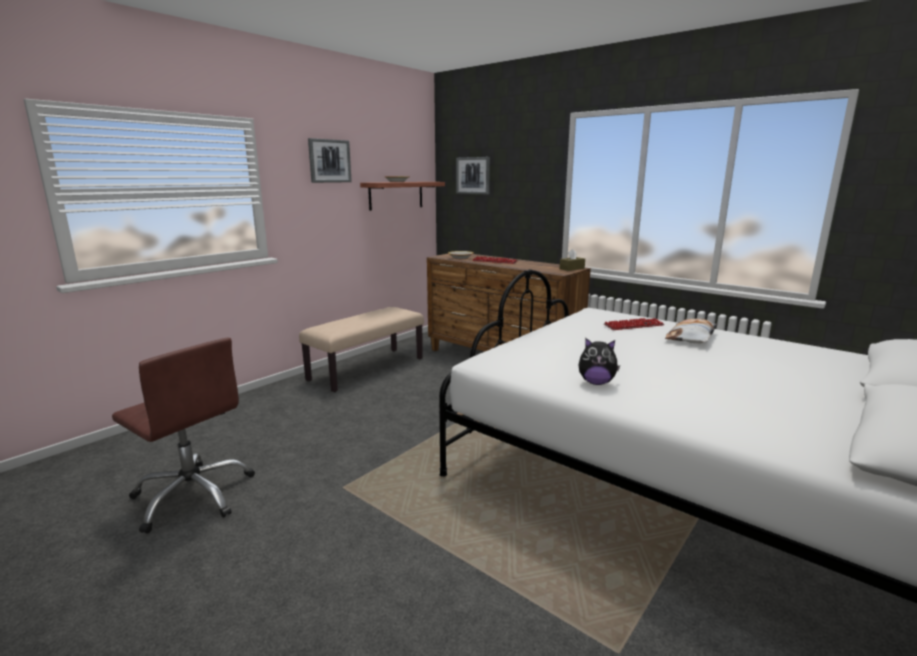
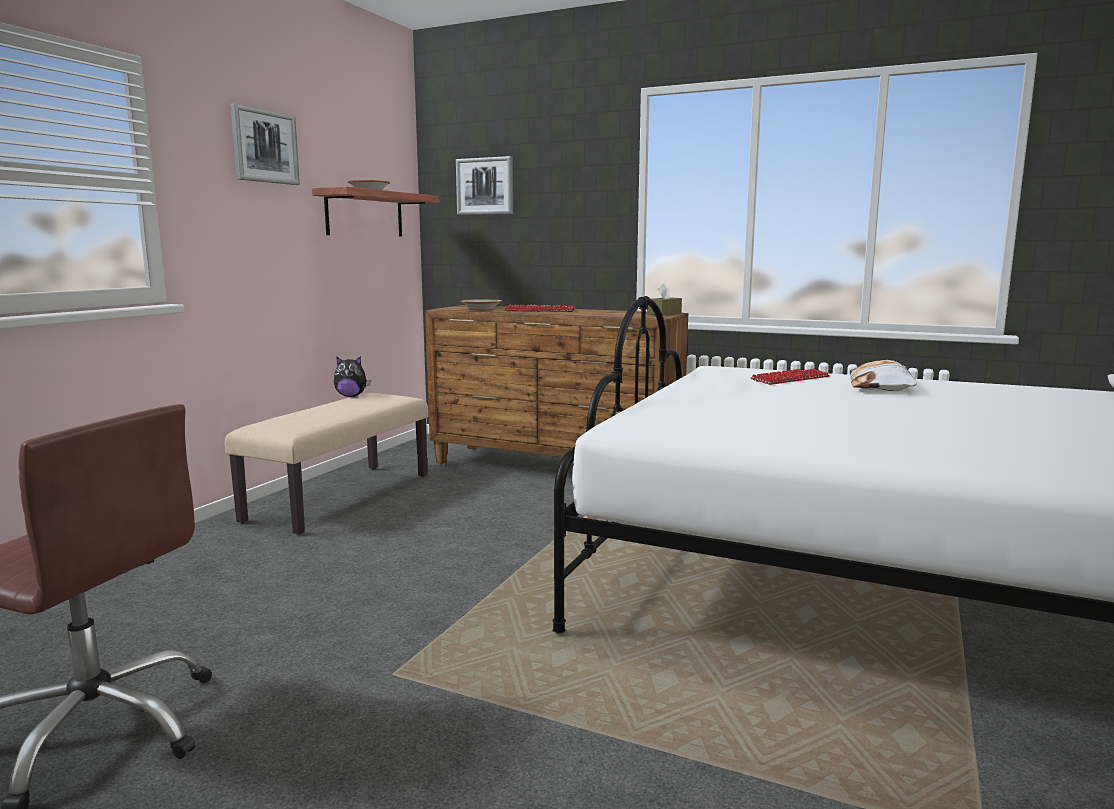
camera: 15 degrees left, 5 degrees down
(596, 382) = (818, 438): plush toy -> plush toy (351, 396)

